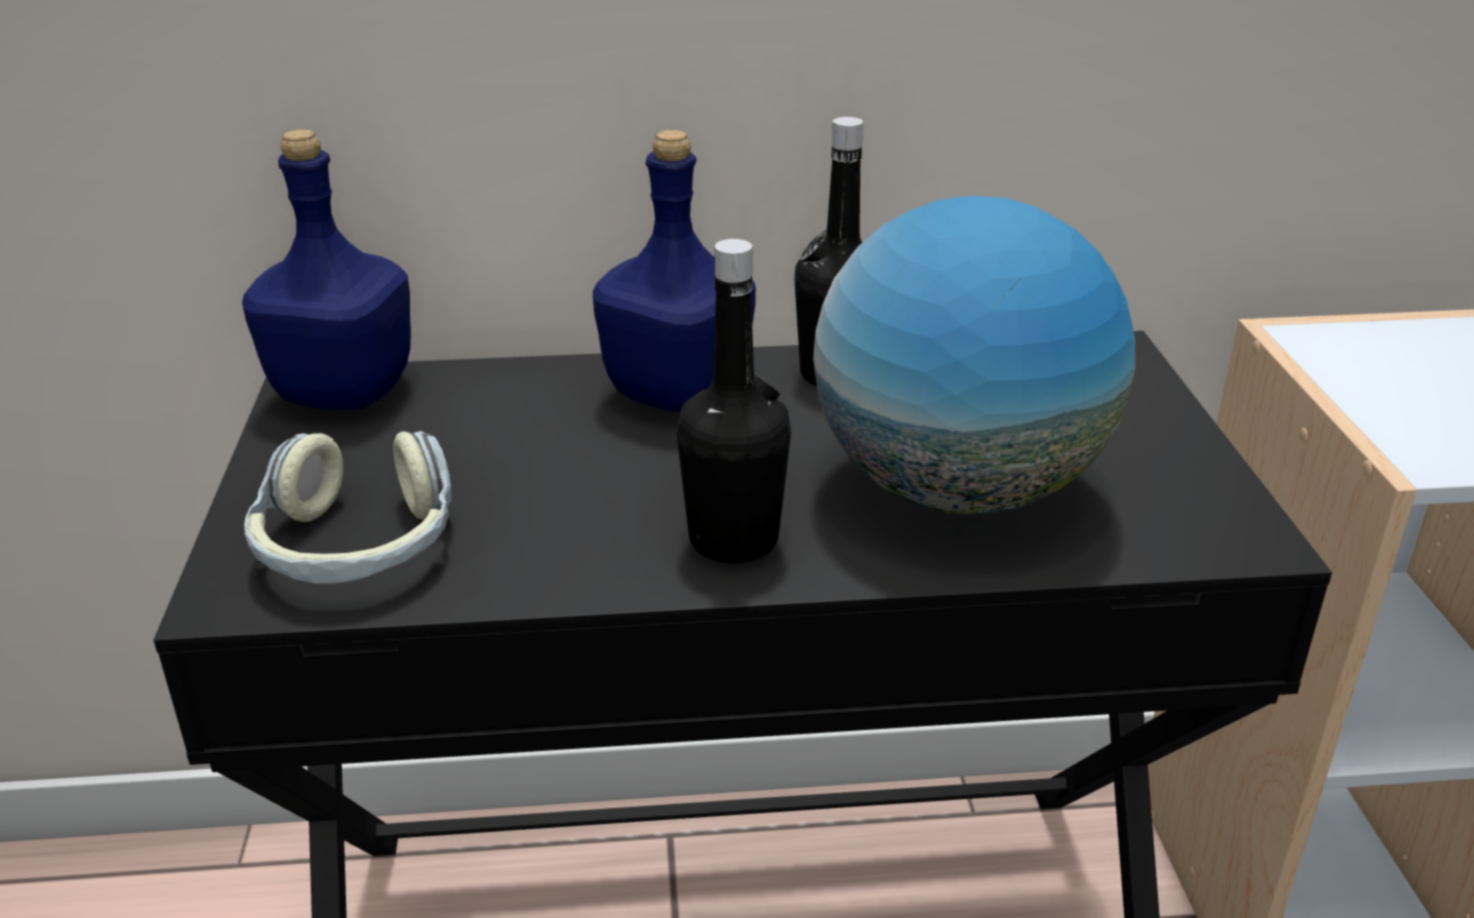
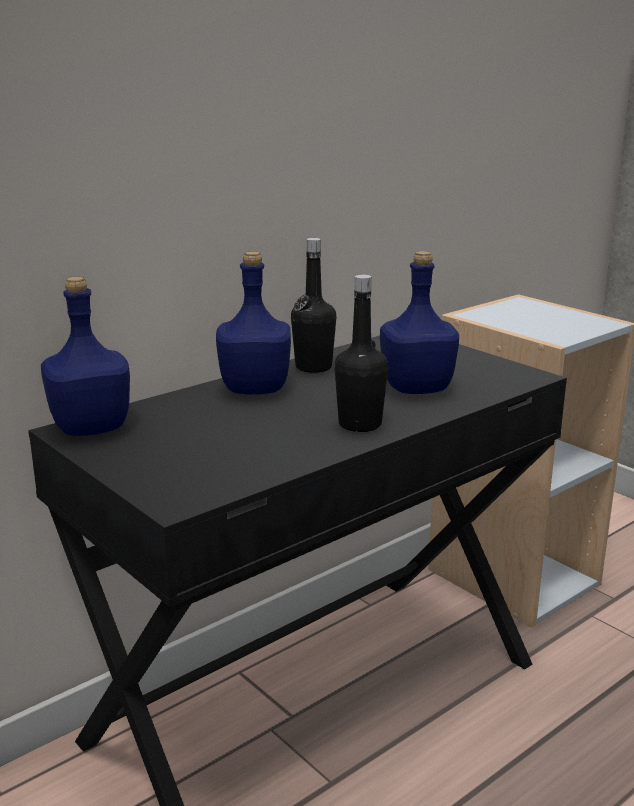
camera: 35 degrees left, 10 degrees down
(357, 547) = (204, 472): headphones -> none
(957, 489) = (417, 388): globe -> blue bottle

